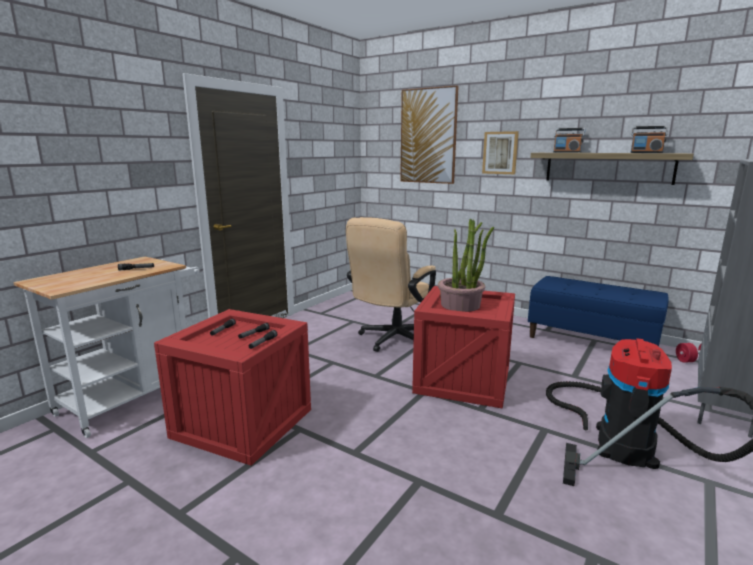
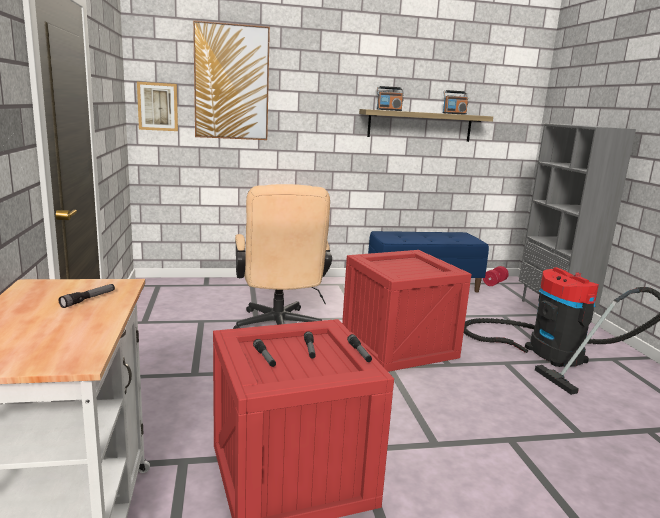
camera: 45 degrees left, 0 degrees up
(461, 305) = (402, 269): potted plant -> none
(500, 153) = (320, 107): picture -> picture (158, 106)

